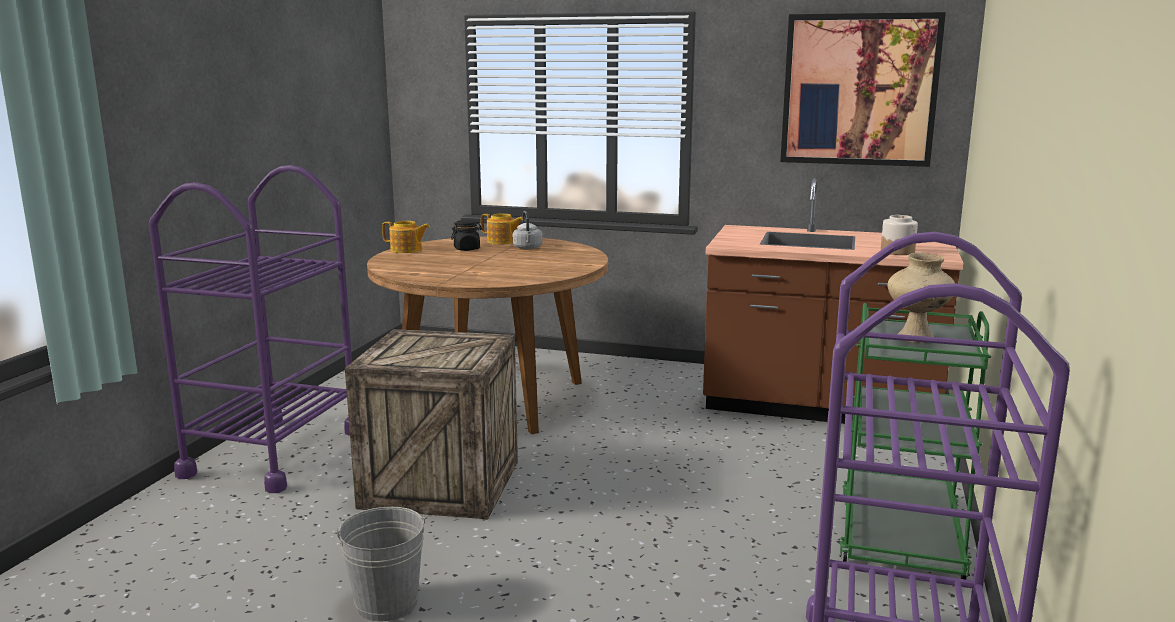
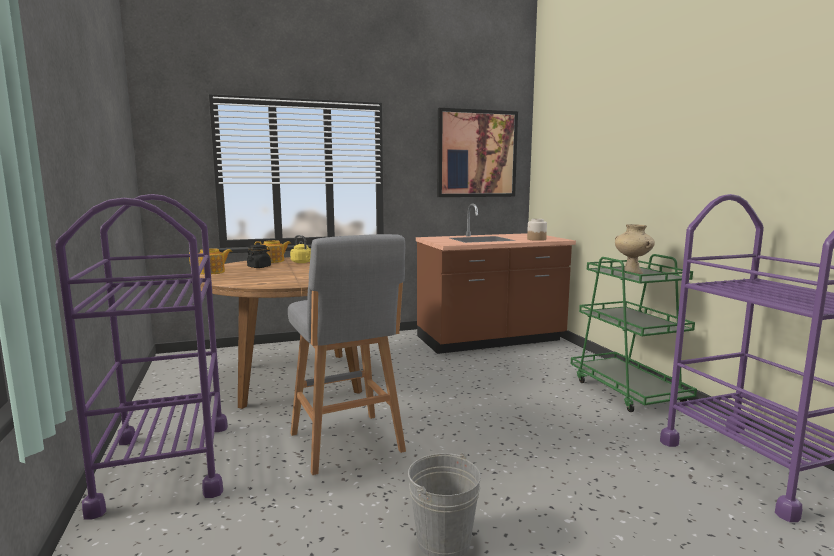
camera: 35 degrees left, 5 degrees down
(439, 485) = (347, 444): crate -> grey stool
(527, 248) = (302, 262): grey kettle -> yellow kettle

